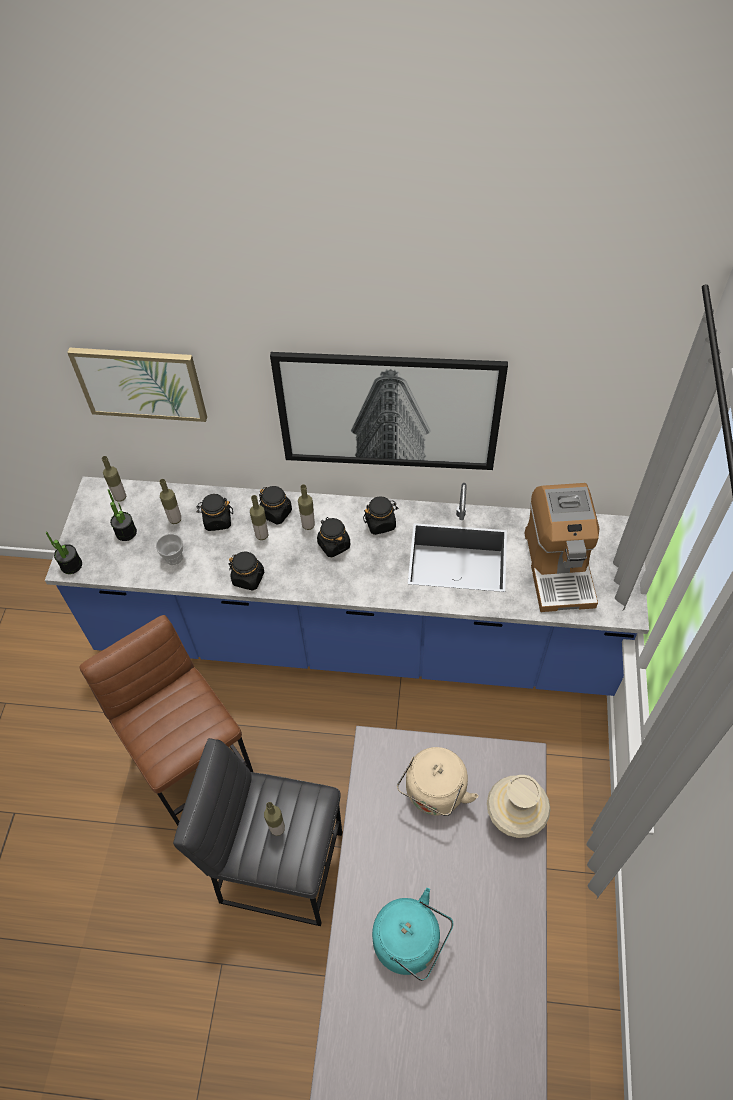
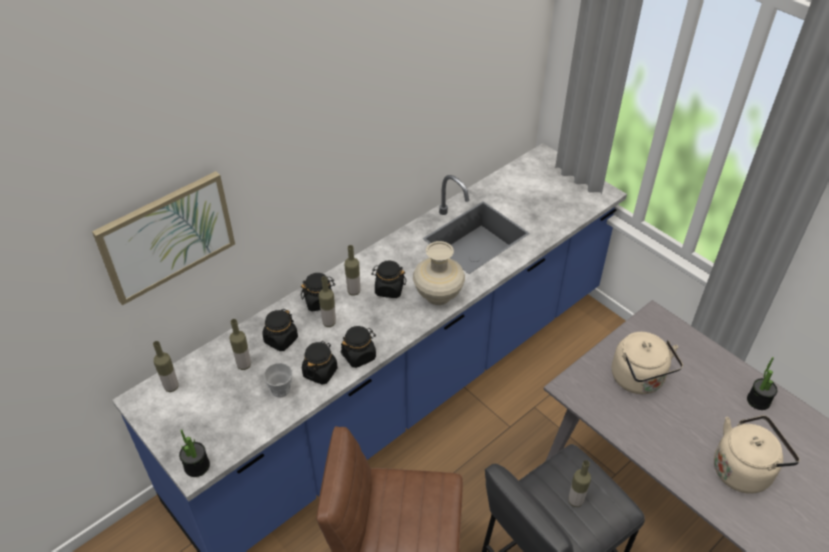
camera: 50 degrees left, 10 degrees down
(126, 532) = (214, 405): potted plant -> potted plant (758, 401)
(380, 523) = (401, 254): black jar -> black jar (320, 372)
(388, 410) = (377, 141): picture -> none
(410, 943) = (744, 469): turquoise kettle -> beige kettle
(514, 817) = (693, 350): beige vase -> beige vase (438, 295)
(558, 567) = (539, 198): coffee machine -> none

